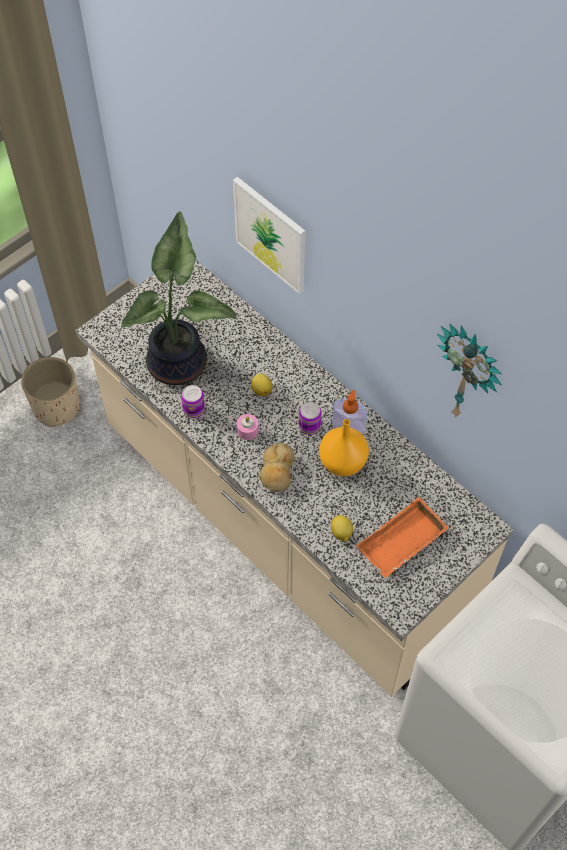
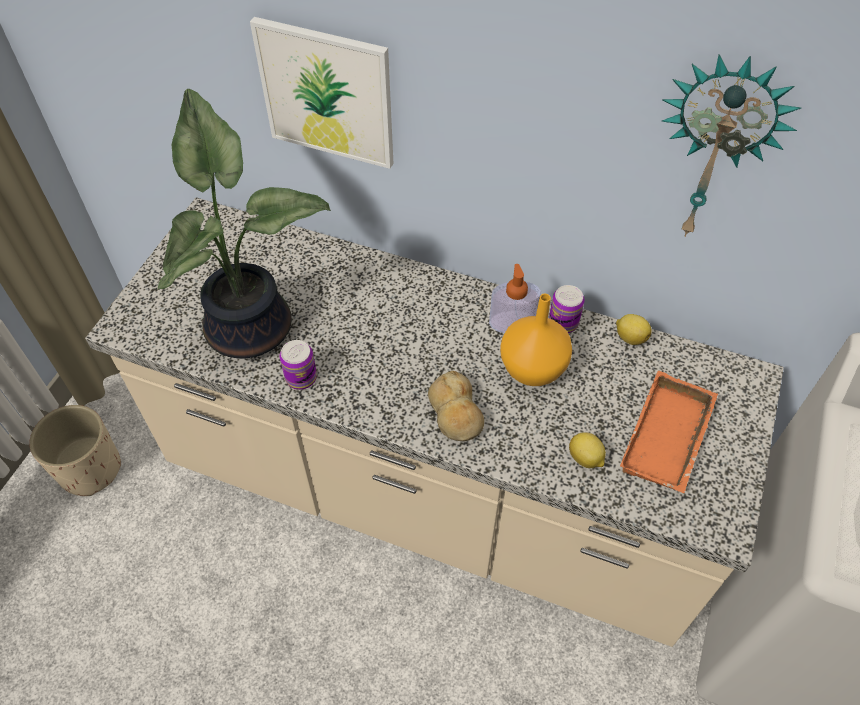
camera: 25 degrees left, 5 degrees down
(247, 430) = (387, 376): pink candle -> none
(261, 389) = (378, 320): lemon -> lemon (630, 337)
(309, 426) = (464, 341): can -> can (563, 323)

